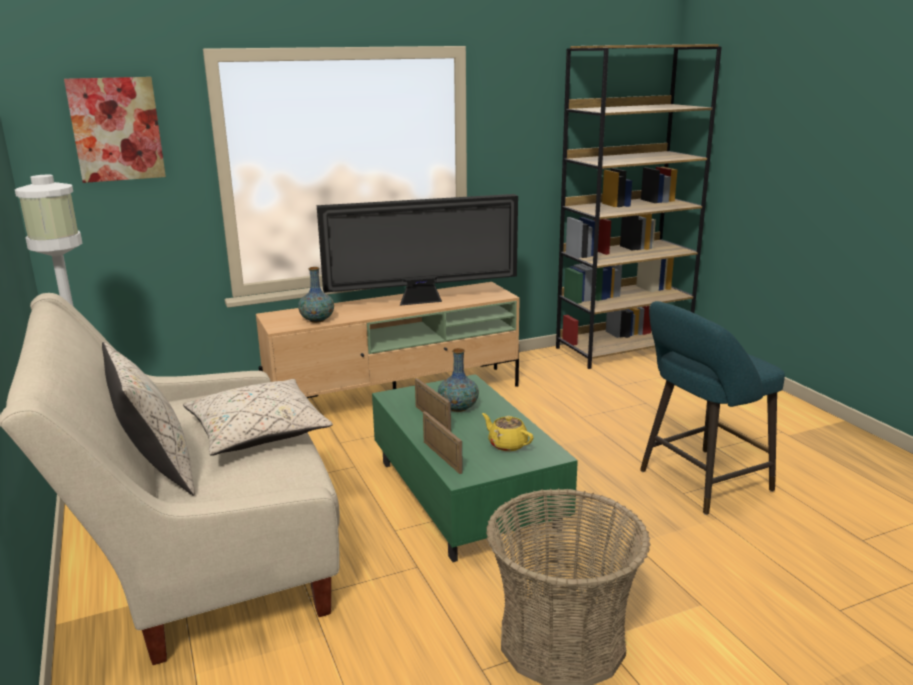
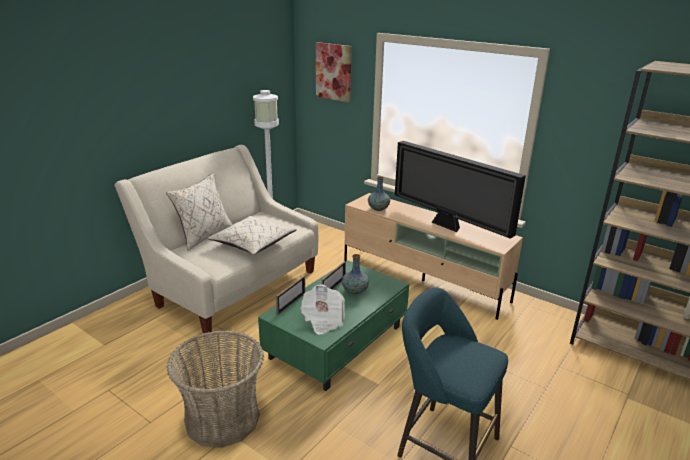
camera: 60 degrees right, 5 degrees up
(507, 444) = (323, 320): yellow teapot -> newspaper

